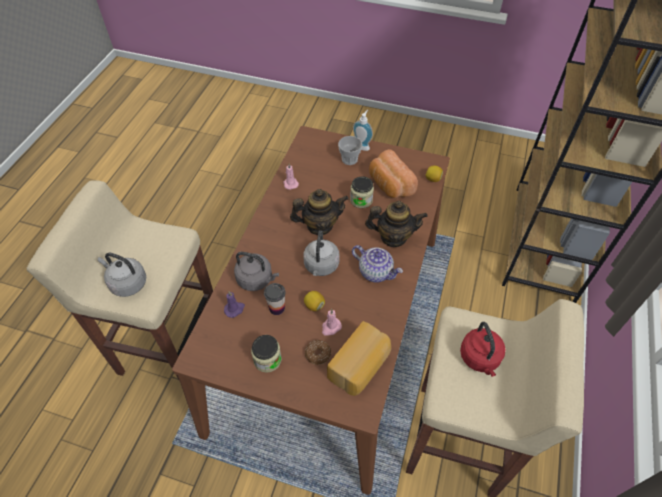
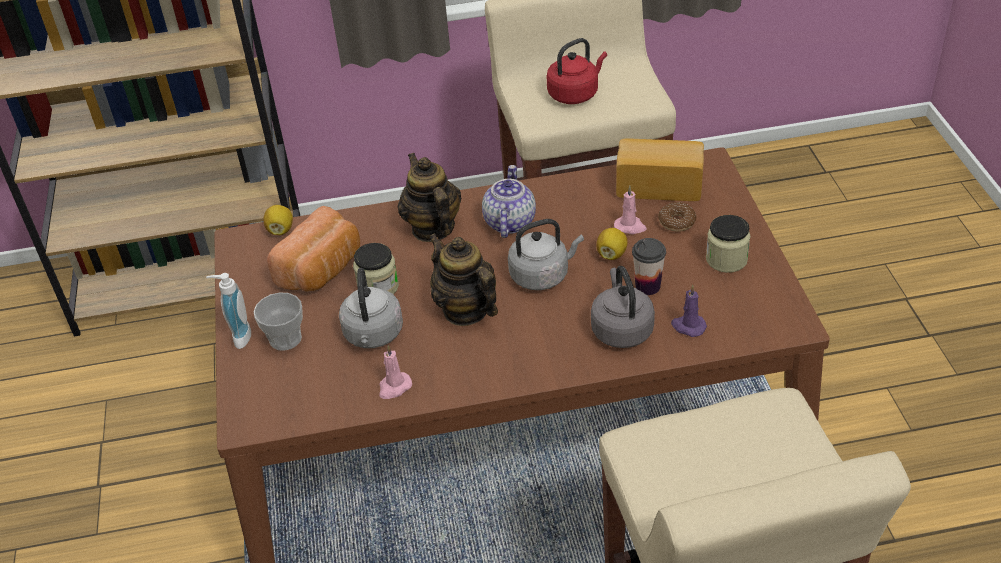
camera: 115 degrees left, 10 degrees down
(127, 283) = (773, 450): grey kettle -> grey kettle (373, 335)

